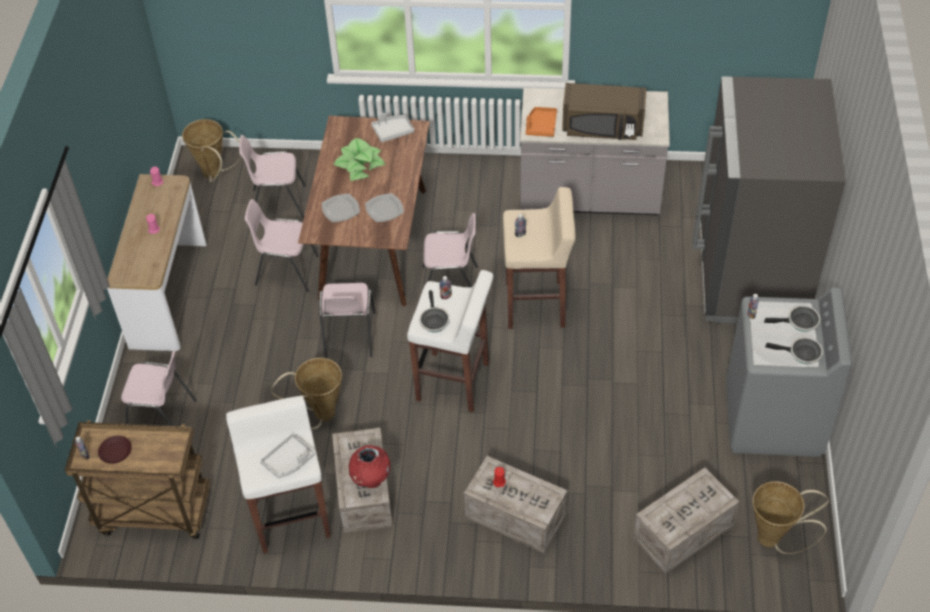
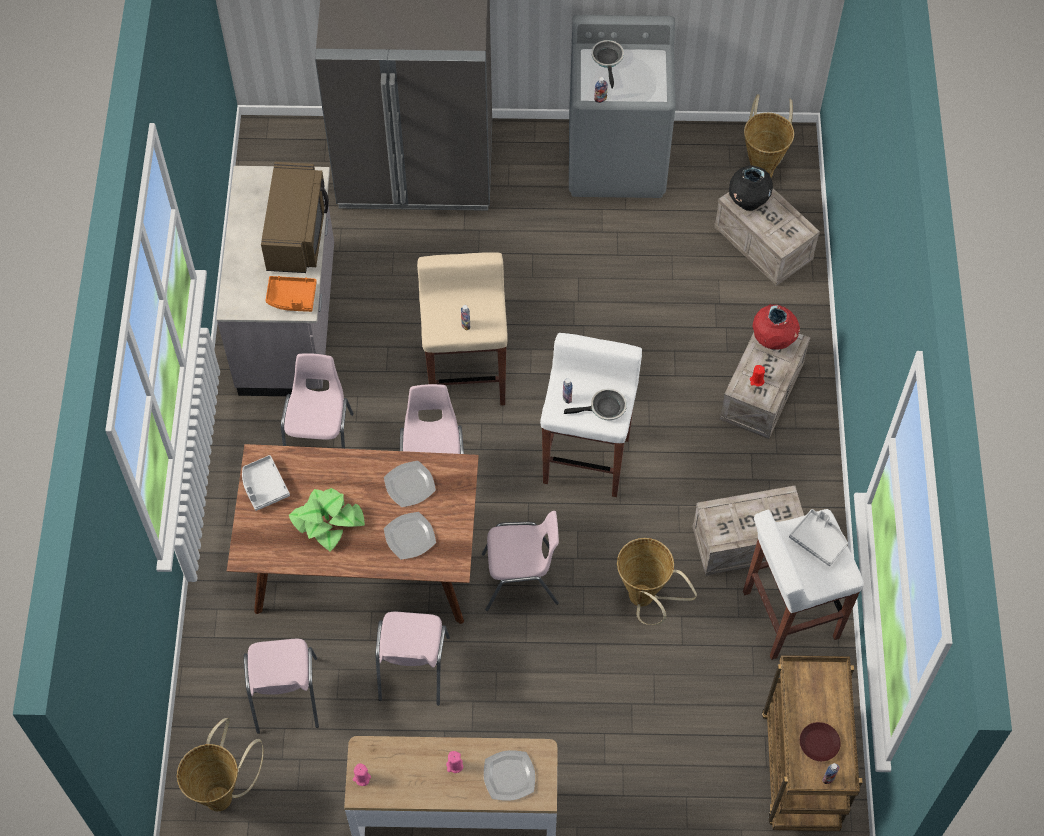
camera: 95 degrees left, 10 degrees up
(138, 259) = (509, 775): none -> plate
(162, 417) = (661, 787): pink chair -> pink chair (321, 440)
(371, 479) = (768, 506): red vase -> red vase (773, 341)
(701, 491) = (747, 202): none -> black vase
(802, 354) = (649, 61): frying pan -> none

